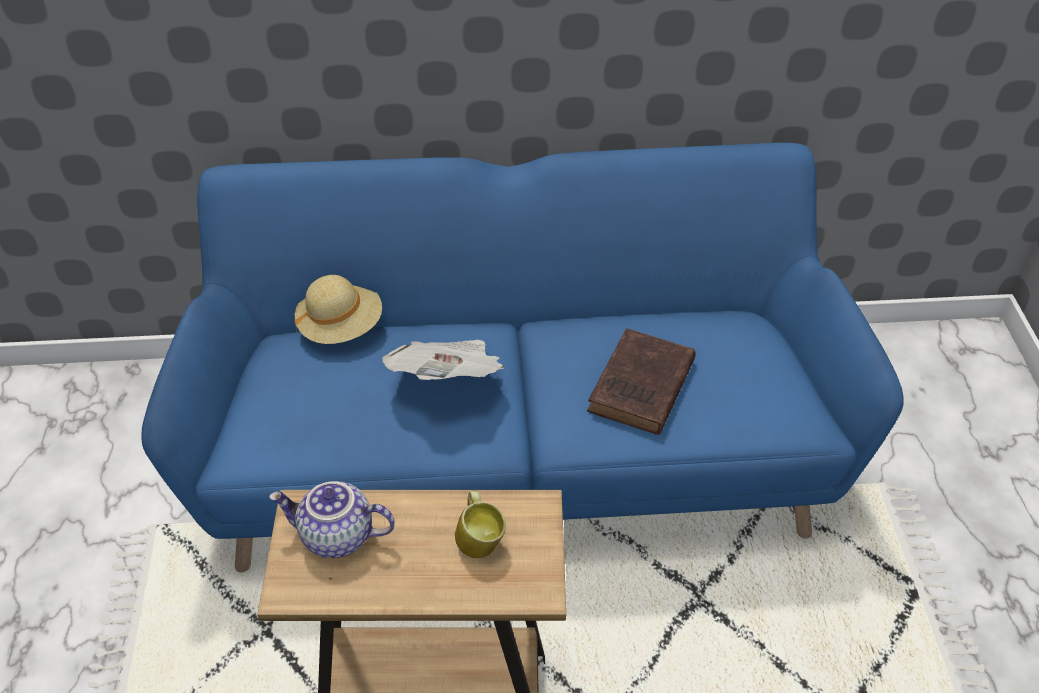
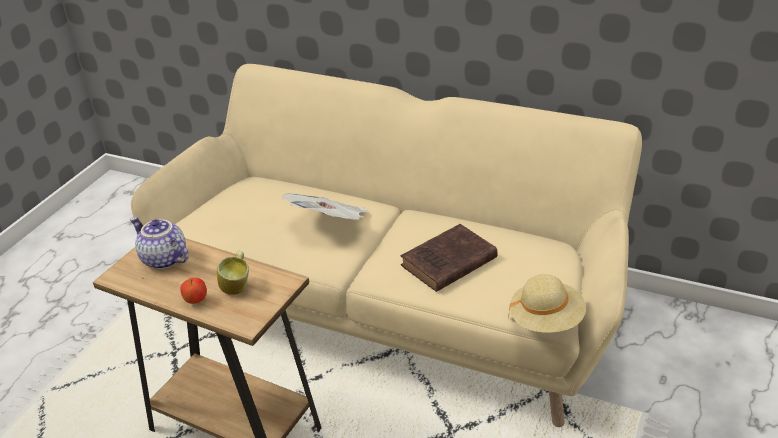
camera: 30 degrees right, 10 degrees down
(340, 326) = (292, 181): beige hat -> beige hat (546, 320)
(440, 585) = (195, 300): none -> apple
(519, 450) = (393, 307): blue sofa -> beige sofa

